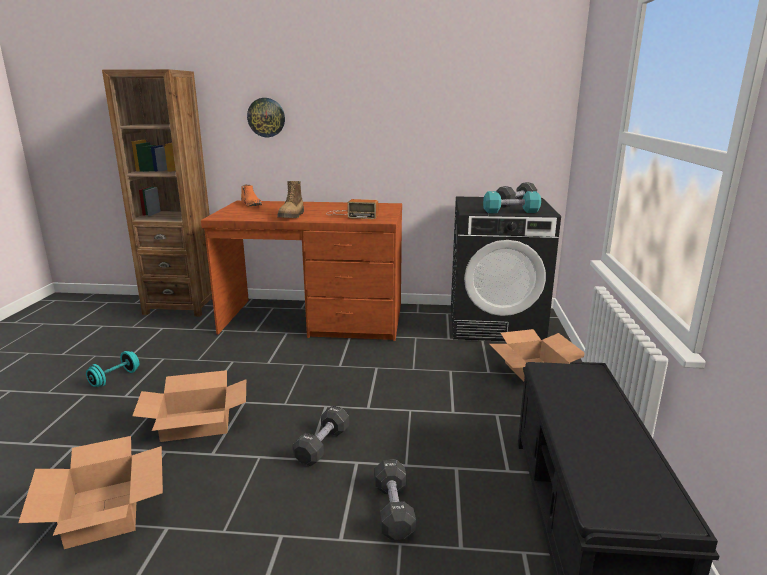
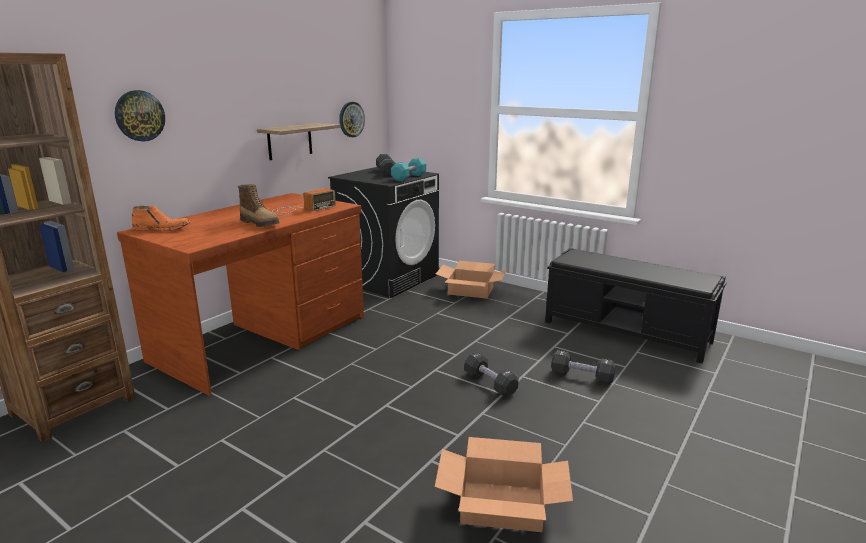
camera: 60 degrees left, 0 degrees up
(115, 378) = (228, 481): turquoise dumbbell -> none
(196, 423) = (398, 436): cardboard box -> none
(412, 153) = (290, 141): none -> shelf
(504, 139) = (351, 119): none -> wall clock

